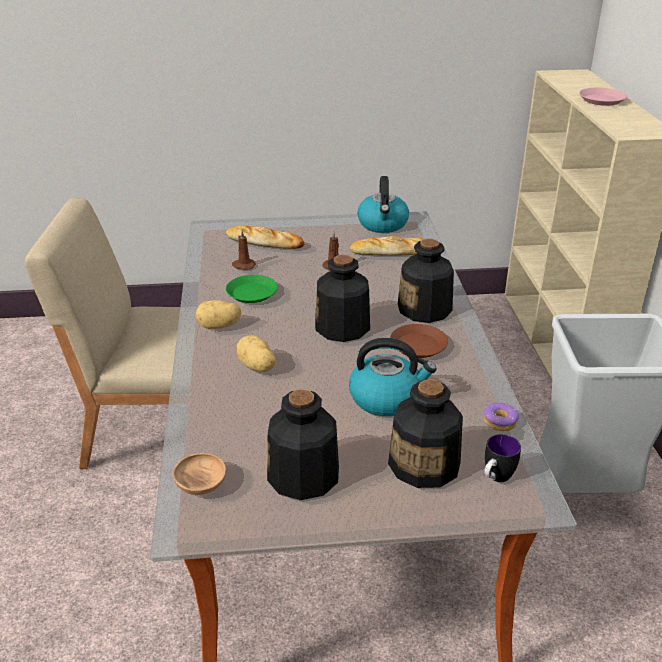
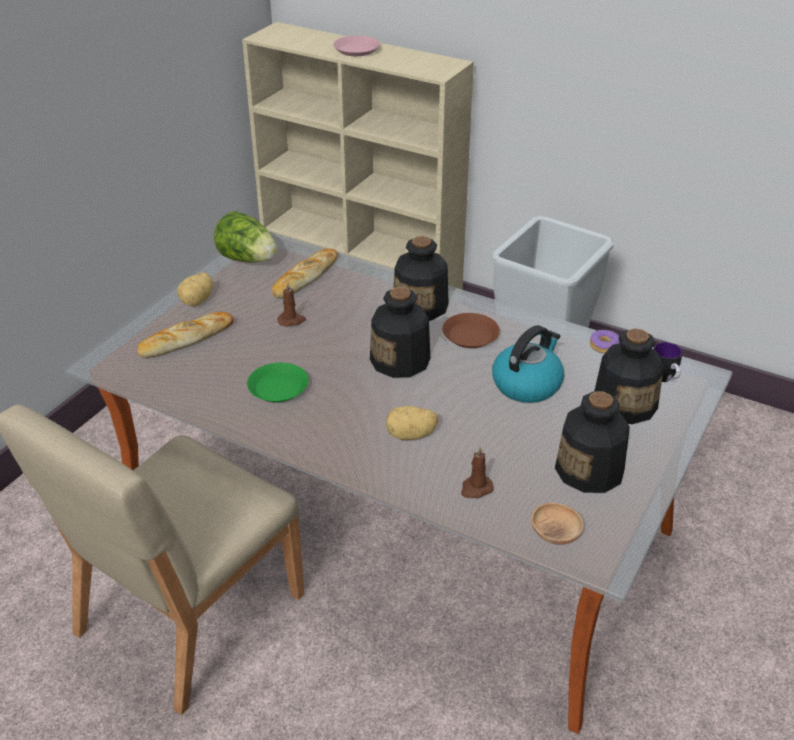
camera: 55 degrees left, 5 degrees up
(219, 326) = (317, 432): potato -> potato (198, 301)
(243, 265) = (216, 372): brown candle -> brown candle (476, 489)
(383, 224) = (248, 259): kettle -> lettuce

